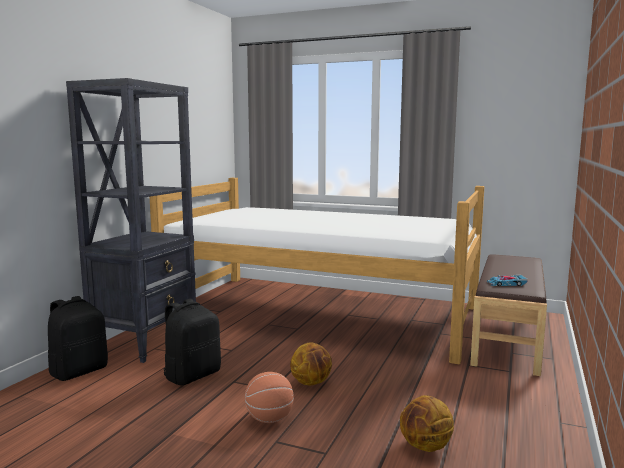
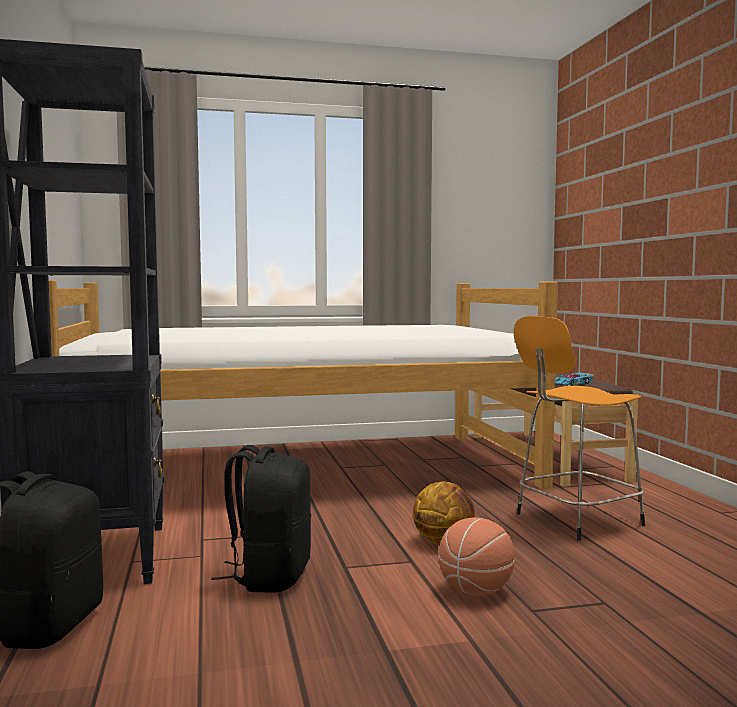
camera: 35 degrees left, 5 degrees down
(424, 393) = (575, 520): none -> orange stool
(425, 447) = (673, 564): basketball -> none

